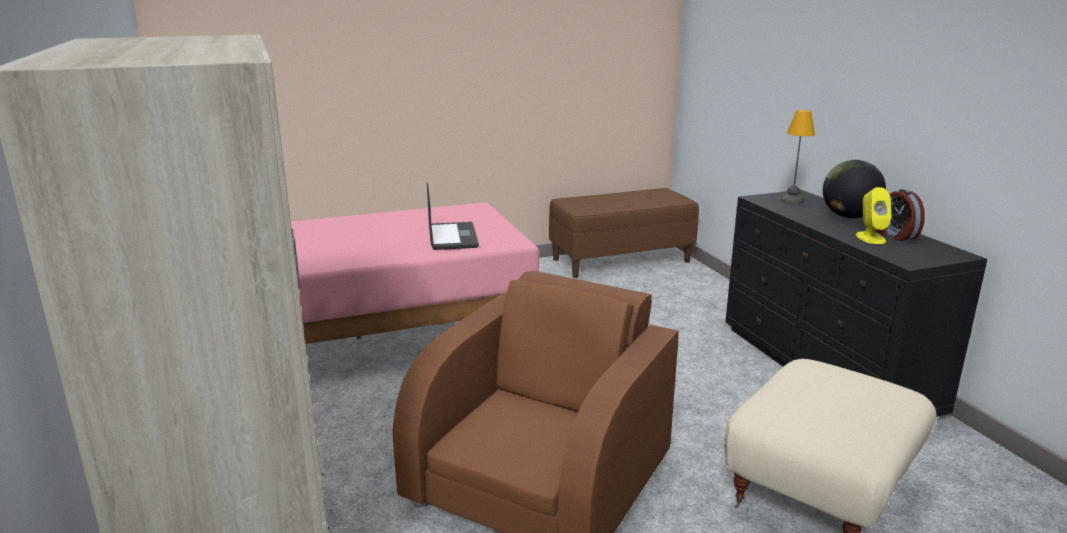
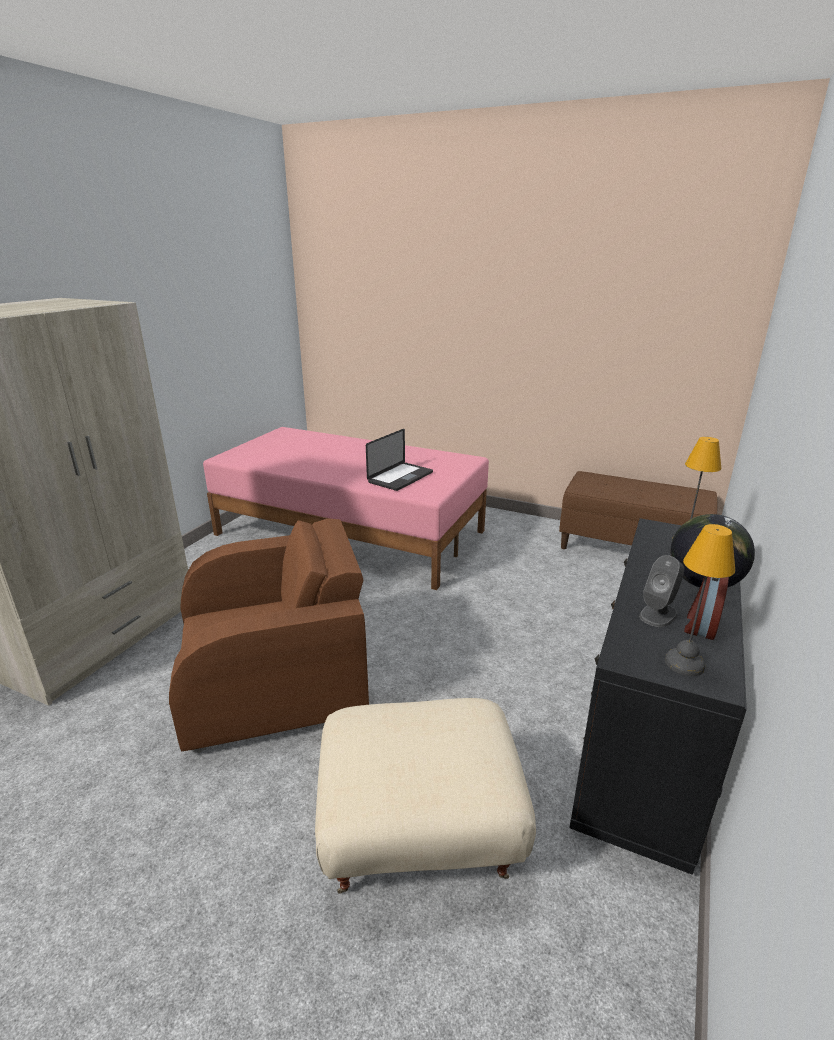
camera: 45 degrees right, 5 degrees up
(870, 238) = (658, 614): yellow speaker -> grey speaker
(930, 252) = (684, 663): none -> table lamp

